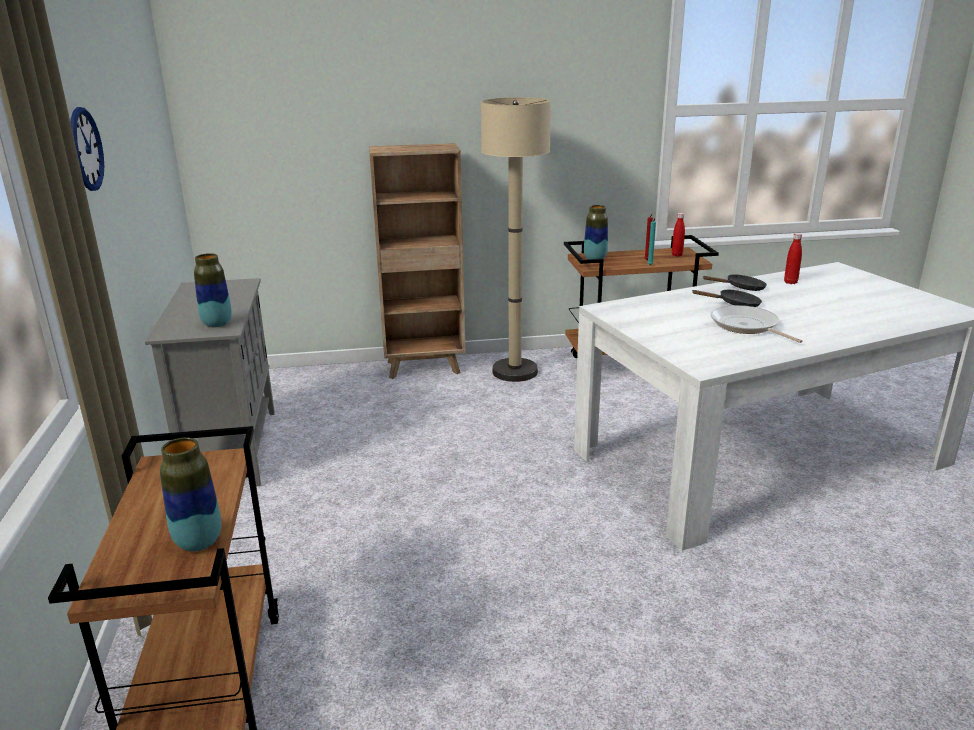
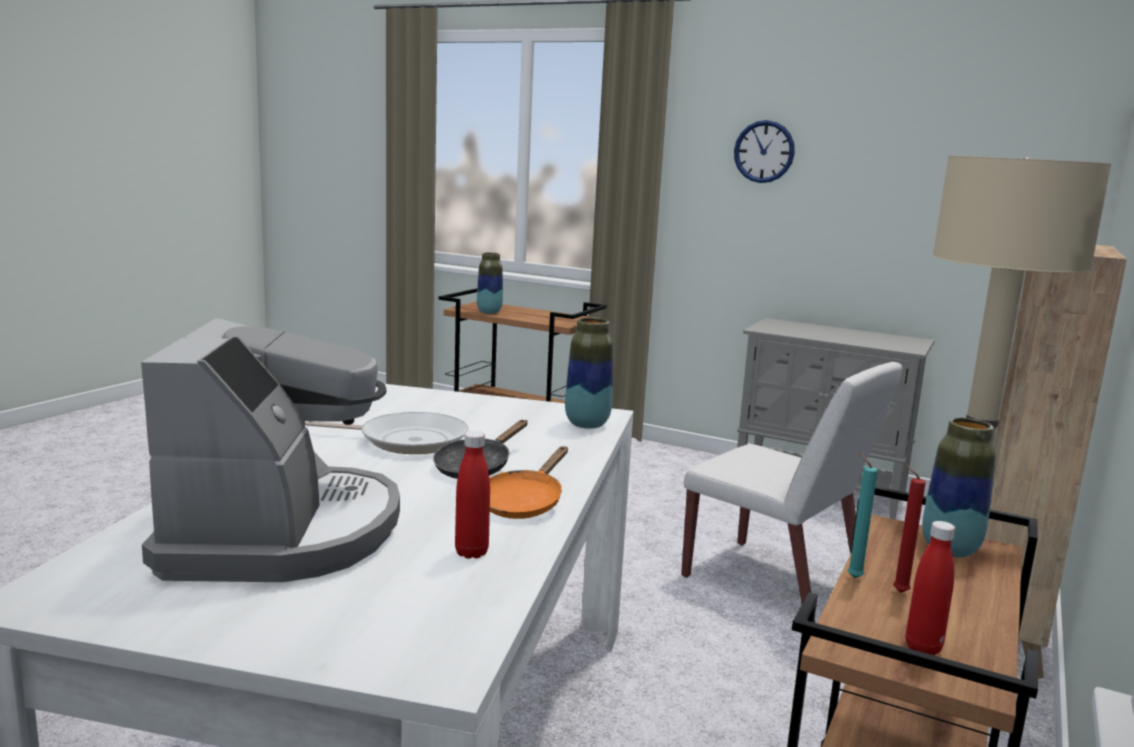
camera: 125 degrees right, 10 degrees down
(217, 324) = (780, 329): vase -> vase (587, 424)
(440, 426) = (775, 583): none -> white chair
(741, 288) = (524, 503): black frying pan -> orange frying pan
(857, 306) = (282, 532): none -> coffee machine

